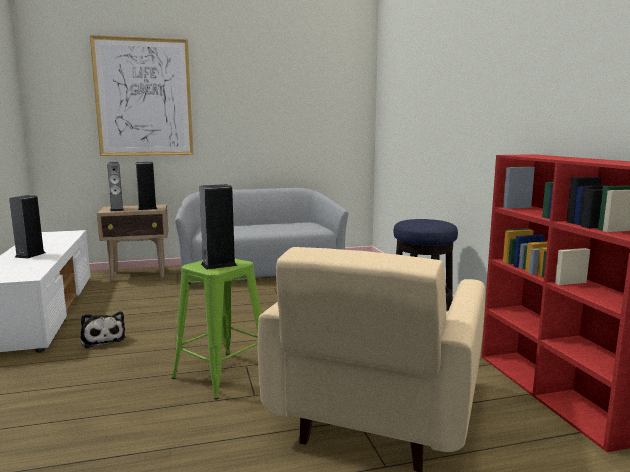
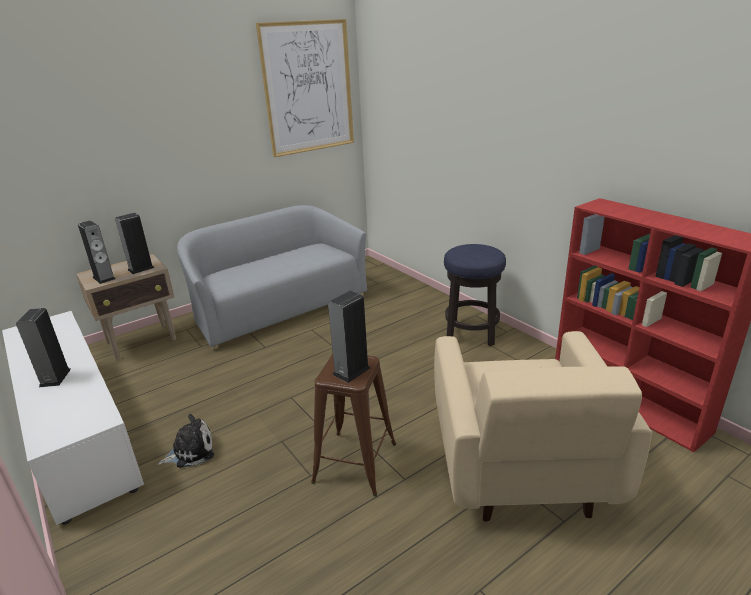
camera: 20 degrees left, 15 degrees up
(103, 339) = (191, 451): plush toy -> plush toy turned 60 degrees counterclockwise
(144, 97) = (98, 129): picture -> picture (308, 88)
(221, 374) = (355, 463): green stool -> brown stool

